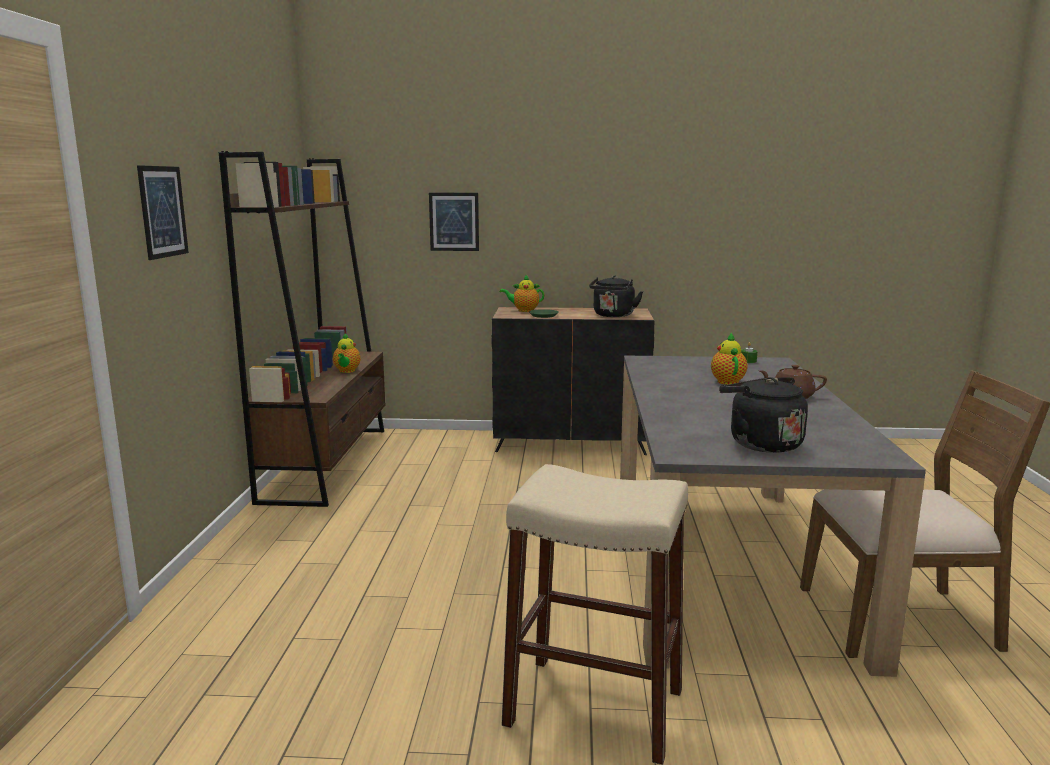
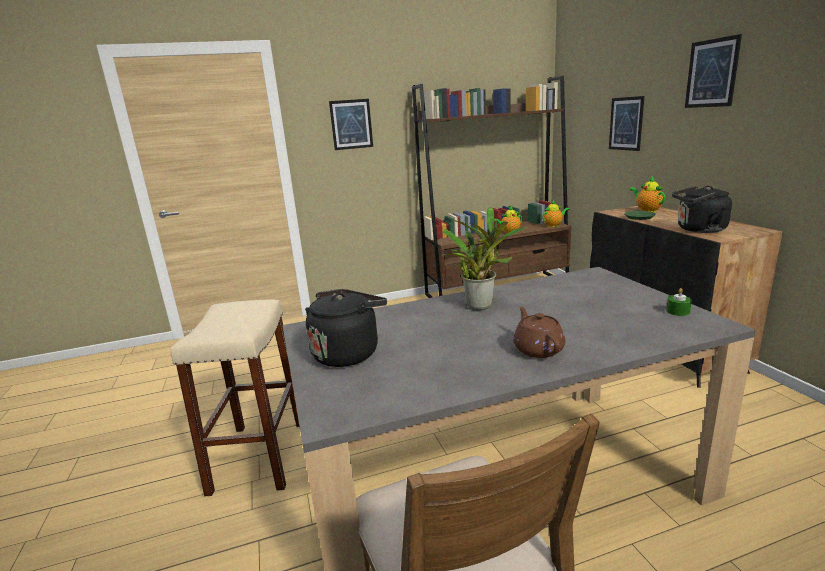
camera: 70 degrees right, 5 degrees up
(559, 177) = (711, 73): none -> picture
(681, 394) = (481, 305): none -> potted plant
(727, 381) = (560, 314): teapot -> teapot (554, 225)

